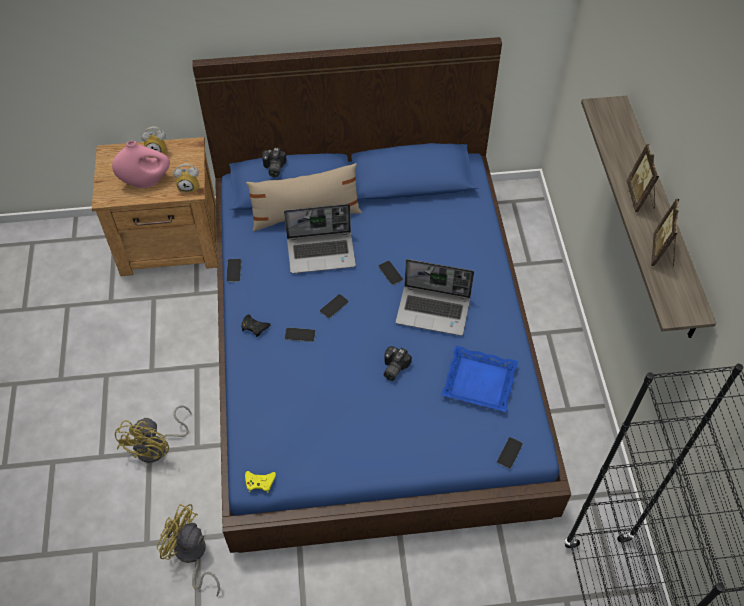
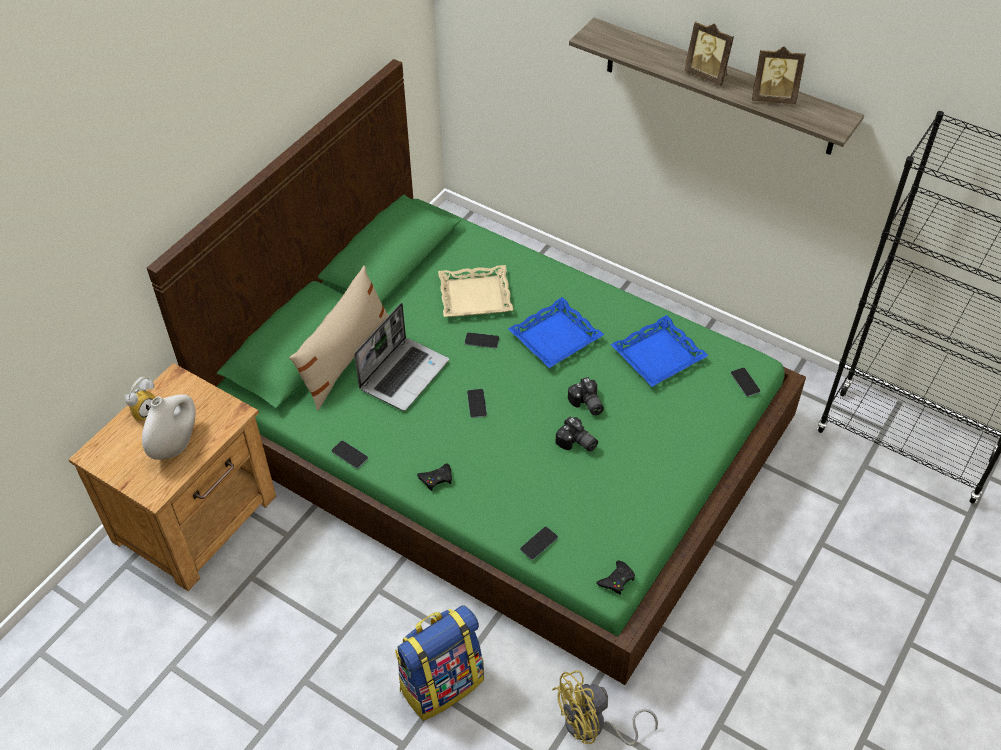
camera: 50 degrees left, 5 degrees down
(146, 181) = (175, 444): pink vase -> white vase
(158, 447) = (441, 683): yellow fan -> backpack
(190, 186) = (227, 412): alarm clock -> none
(259, 482) = (617, 580): yellow game controller -> black game controller
(273, 168) = (277, 336): camera -> camera (576, 443)
(300, 335) = (482, 449): phone -> phone (539, 543)
(372, 345) = (499, 432): blue bed -> green bed
(424, 244) = (475, 297): none -> beige tray
(434, 311) = (555, 337): laptop -> blue tray
(662, 252) = (773, 98): picture frame -> picture frame turned 45 degrees counterclockwise

